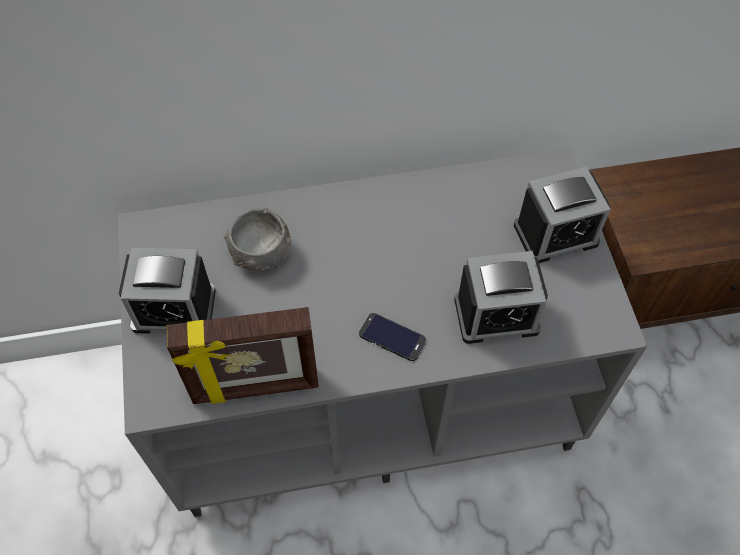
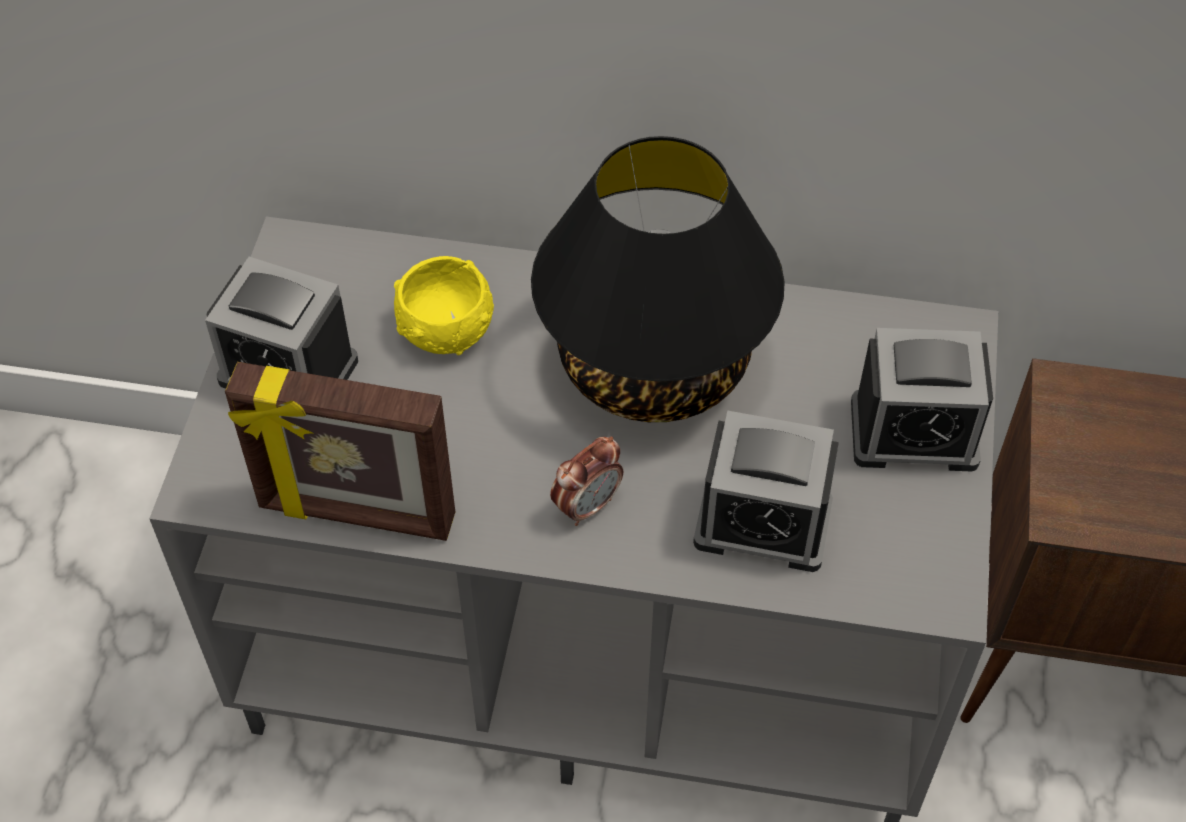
camera: 20 degrees right, 5 degrees down
(261, 253) = (446, 329): grey bowl -> yellow bowl
(392, 238) = (651, 364): none -> black table lamp
(392, 337) = (587, 506): phone -> alarm clock

